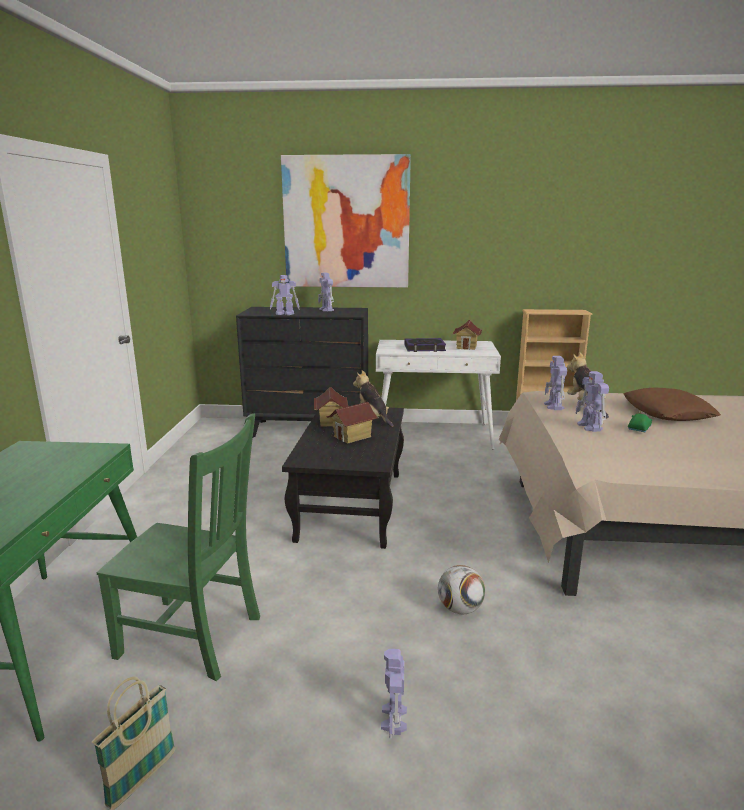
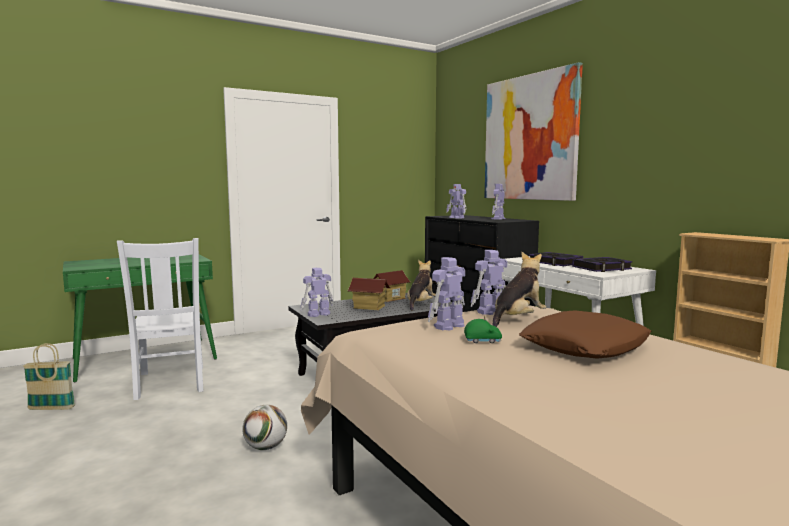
camera: 55 degrees right, 10 degrees down
(194, 637) = (170, 383): green chair -> white chair
(394, 719) = (117, 456): toy robot -> toy robot (318, 314)
(467, 347) = (601, 268): toy house -> book

